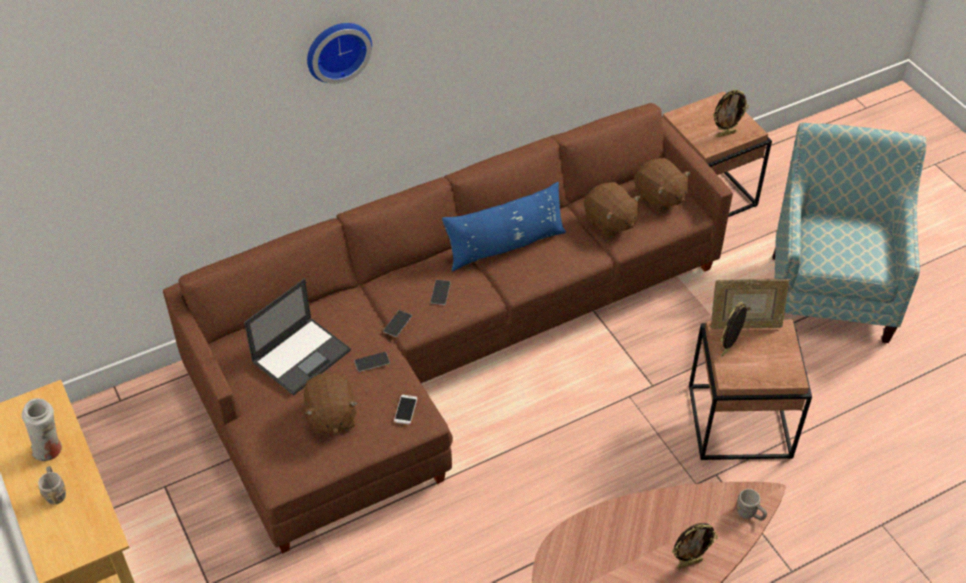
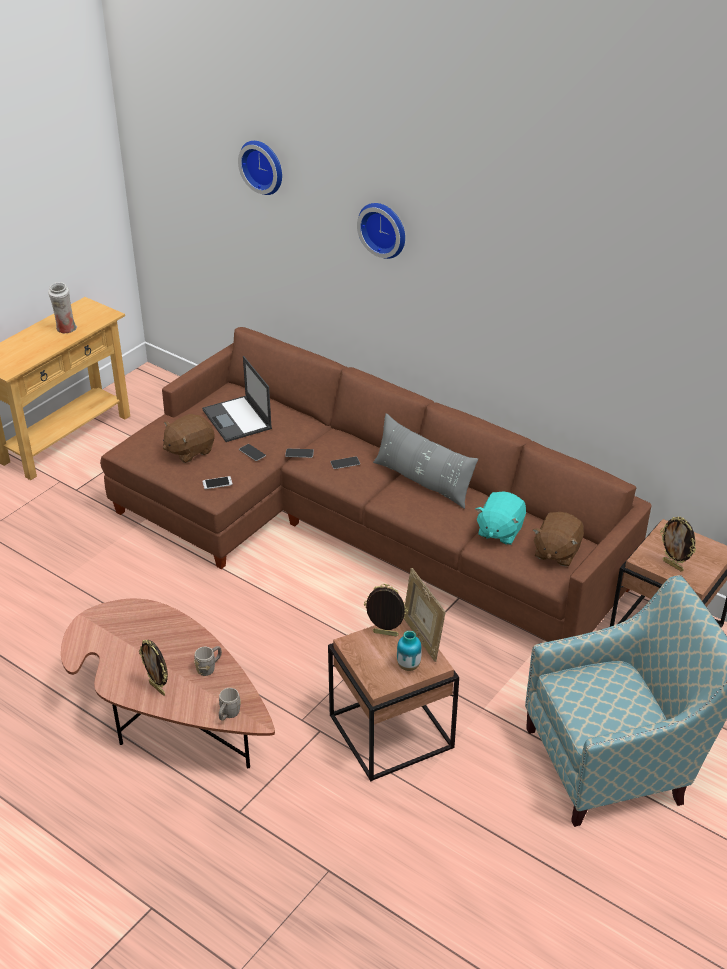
camera: 65 degrees right, 10 degrees down
(55, 492) = (35, 342): grey mug -> grey mug (209, 667)
(150, 83) = (263, 166): none -> wall clock
(302, 355) = (237, 419): laptop -> laptop turned 45 degrees clockwise
(505, 246) = (422, 481): blue pillow -> grey pillow
(609, 222) = (499, 531): brown plush toy -> turquoise plush toy
(776, 348) = (408, 666): none -> vase

